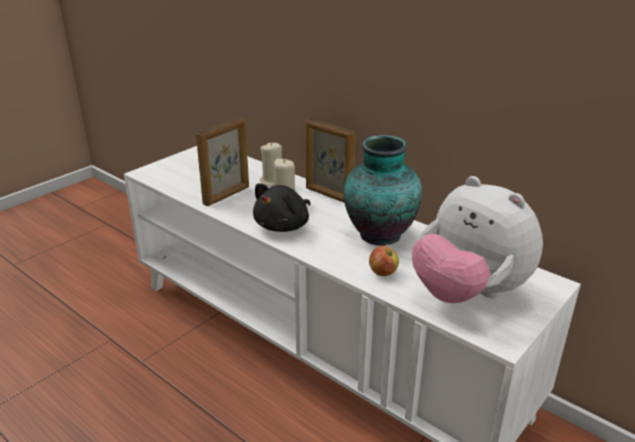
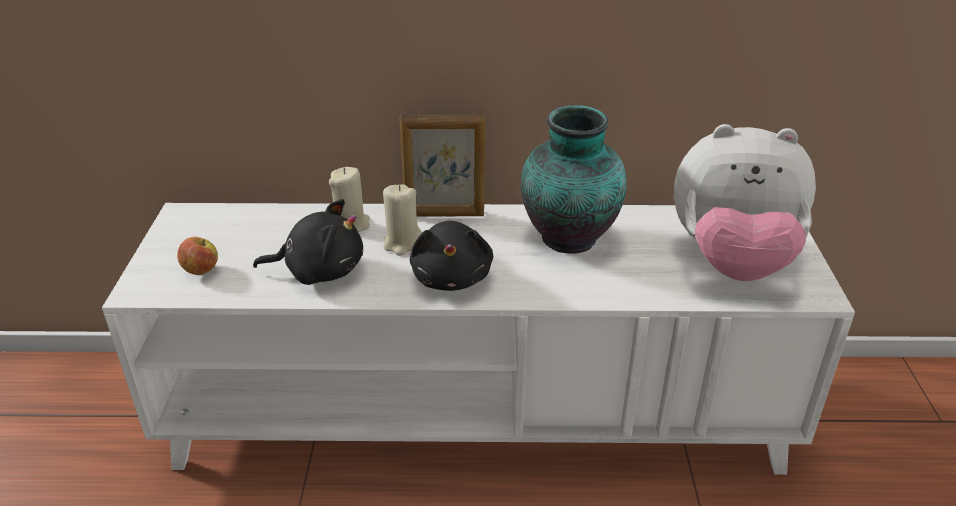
camera: 40 degrees left, 5 degrees up
(227, 196) = (319, 270): picture frame -> black plush toy
(383, 273) = (633, 281): apple -> apple (201, 270)

